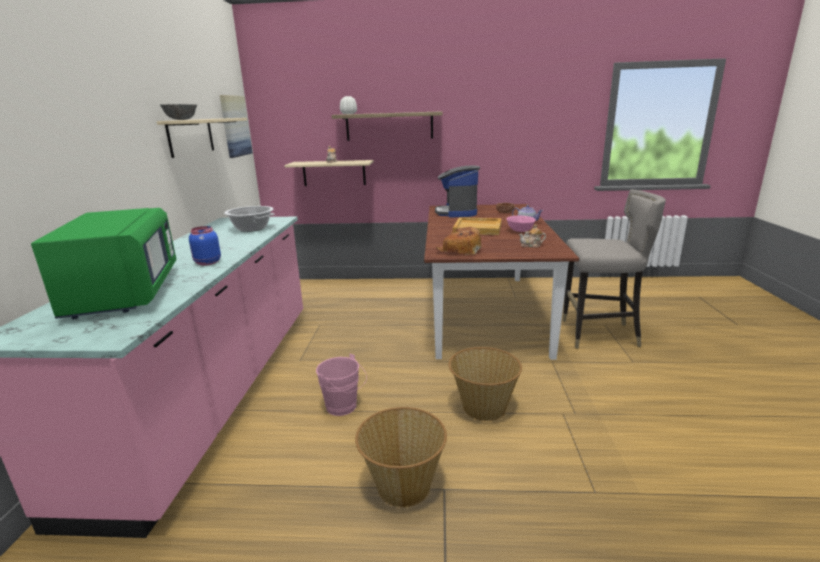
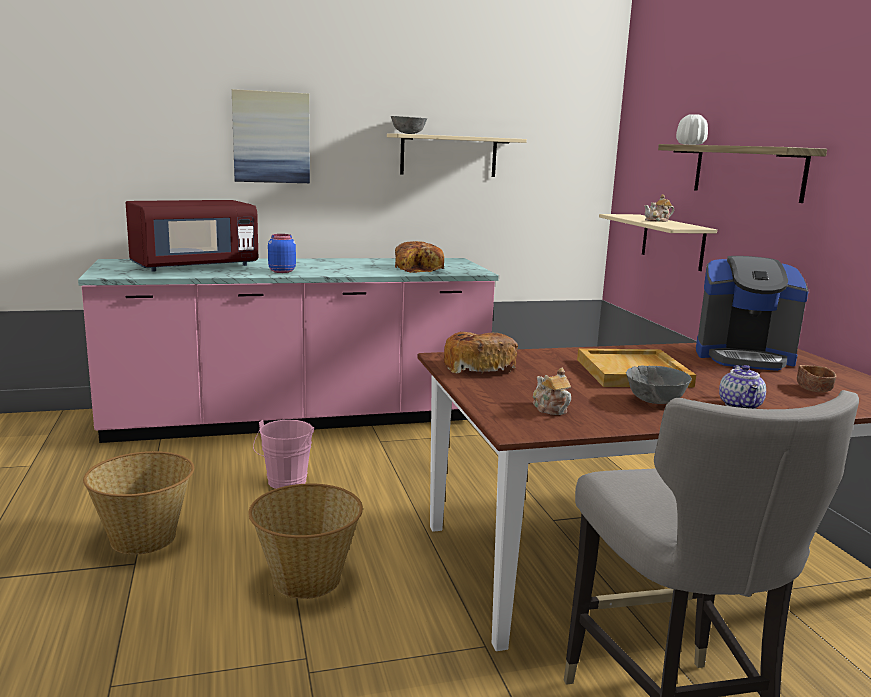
camera: 70 degrees right, 5 degrees down
(125, 294) = (194, 266): green microwave -> red microwave
(235, 126) = (567, 152): picture -> picture (271, 137)
(251, 228) = (420, 268): cooking pot -> bread
(457, 212) = (743, 357): coffee machine -> coffee machine turned 150 degrees counterclockwise
(520, 231) = (655, 401): pink bowl -> grey bowl

